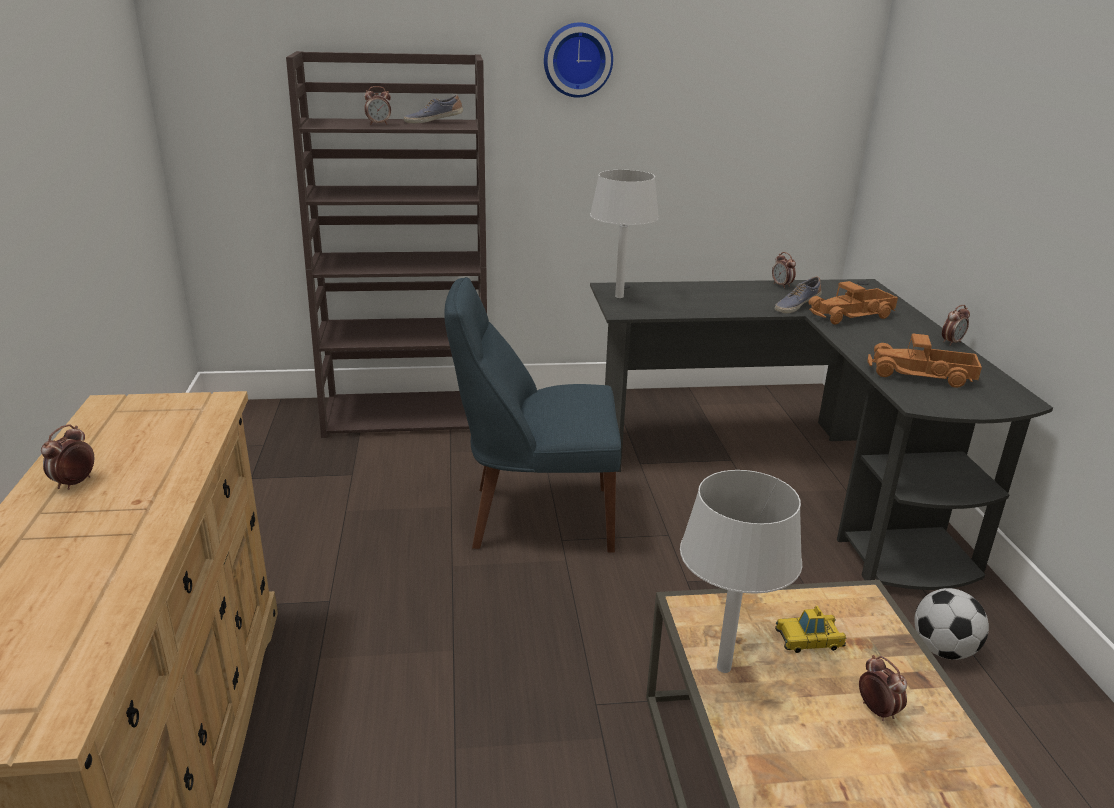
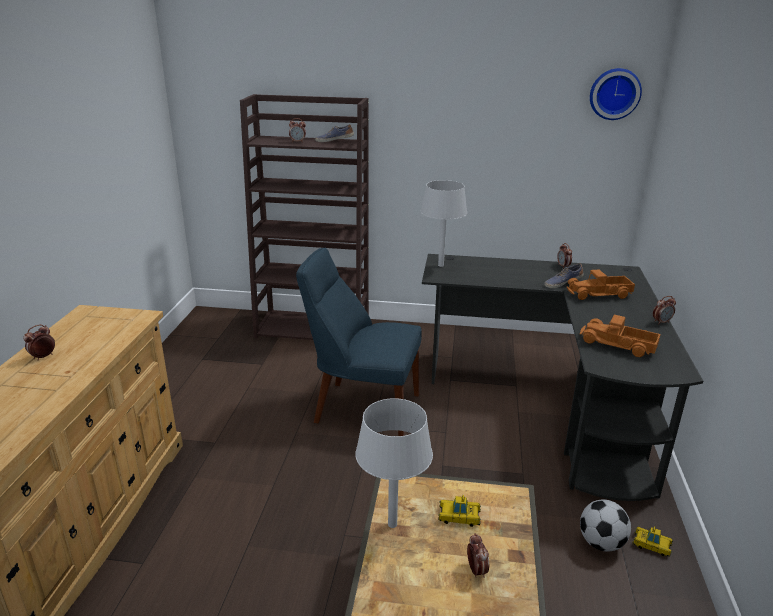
camera: 15 degrees right, 0 degrees up
(577, 60) = (433, 102): wall clock -> wall clock (614, 93)
(1004, 641) = (651, 545): none -> toy car

